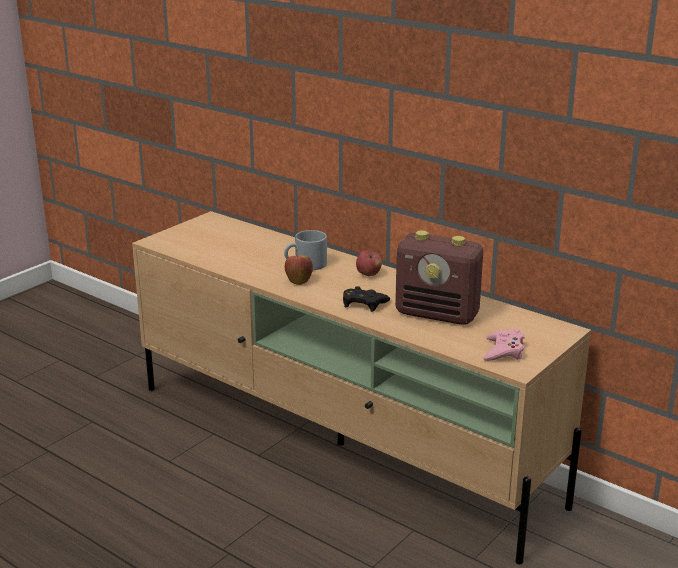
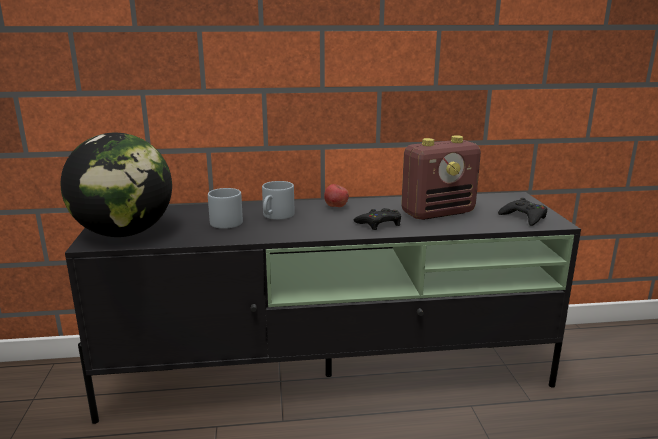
camera: 45 degrees left, 5 degrees down
(185, 240) = (124, 233): none -> globe
(265, 255) = (227, 220): none -> grey mug
(298, 281) = (298, 227): apple -> none
(342, 445) = (331, 375): beige tv stand -> black tv stand
(503, 351) = (524, 217): pink game controller -> black game controller

